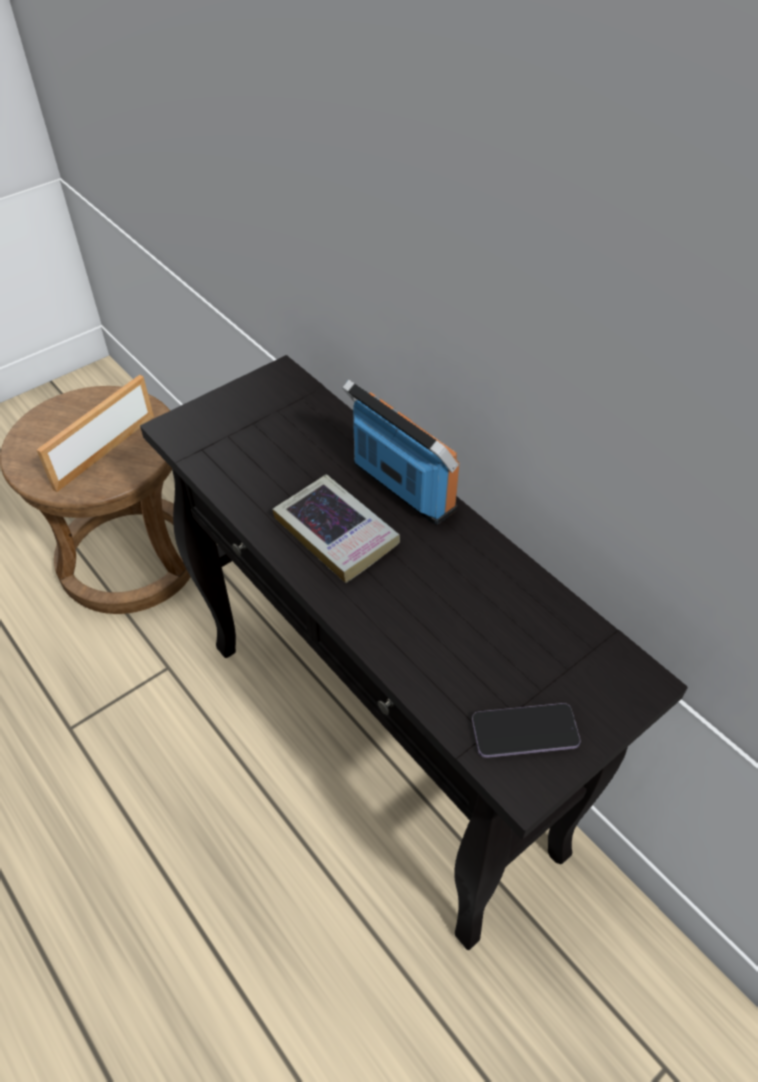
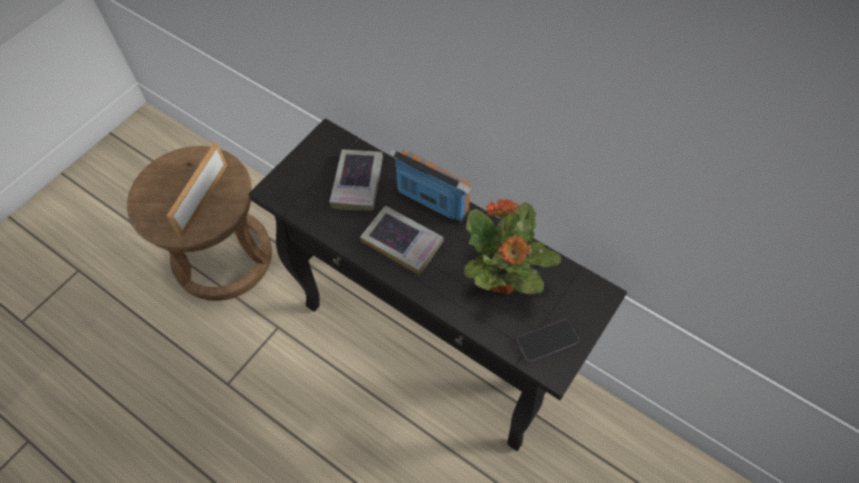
camera: 15 degrees left, 10 degrees up
(300, 442) = (357, 183): none -> book
(474, 622) = (501, 281): none -> potted plant

